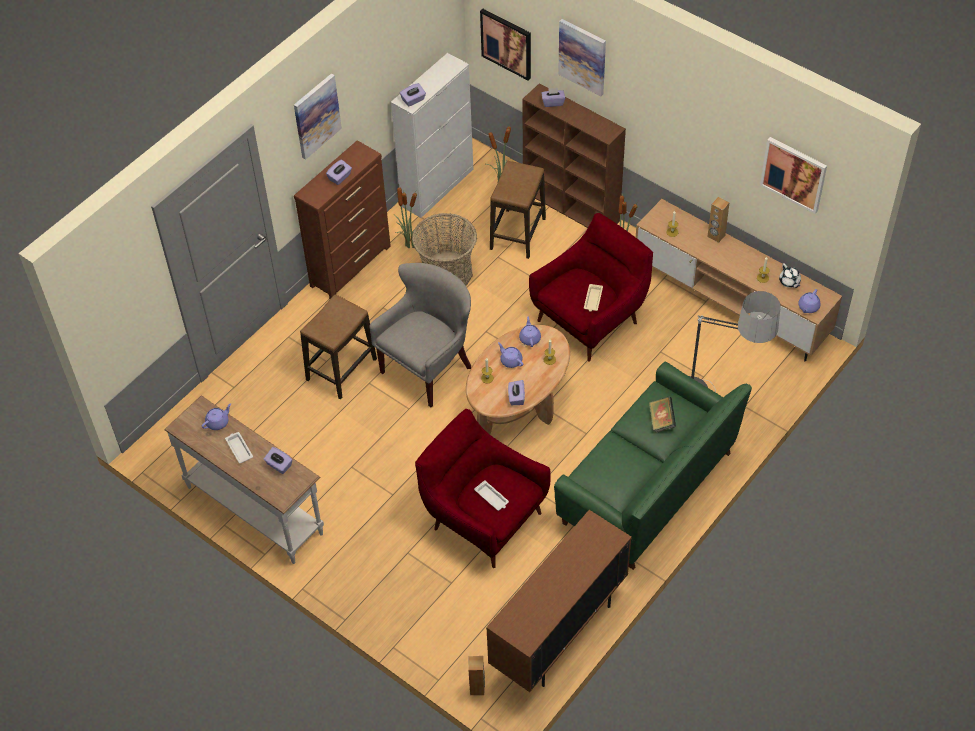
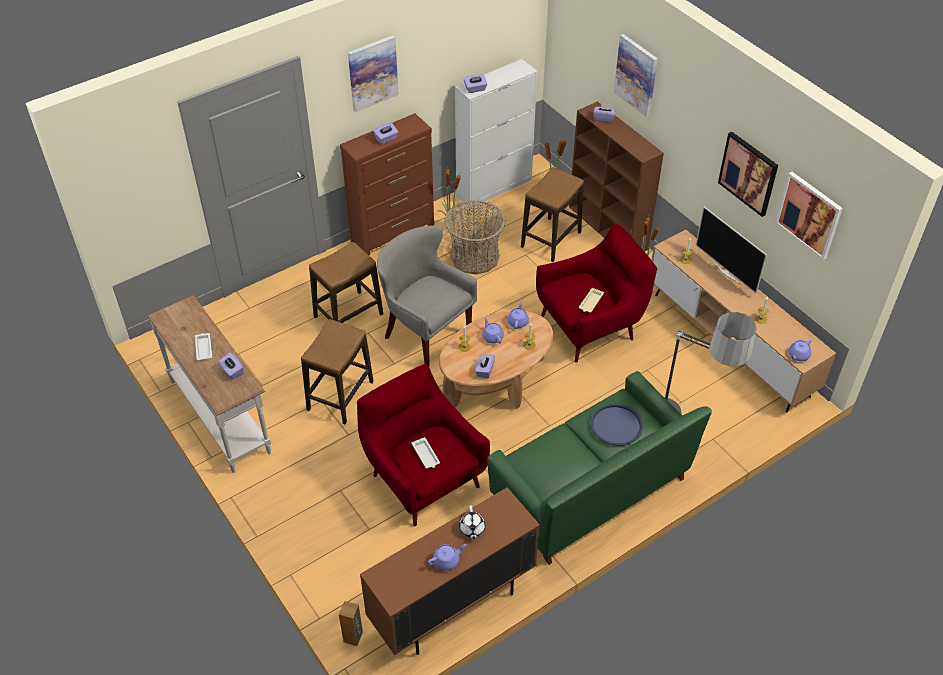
camera: 15 degrees right, 5 degrees down
(218, 422) = (196, 321): purple teapot -> purple teapot (447, 561)
(368, 457) = (340, 396): none -> stool
(429, 369) = (426, 334): grey armchair -> grey armchair turned 105 degrees counterclockwise
(507, 43) = (576, 59): picture -> picture (748, 173)
(661, 420) = (616, 425): book -> blue tray
(716, 236) = (727, 272): brown speaker -> television
(789, 282) = (786, 328): white teapot -> white teapot (472, 529)

